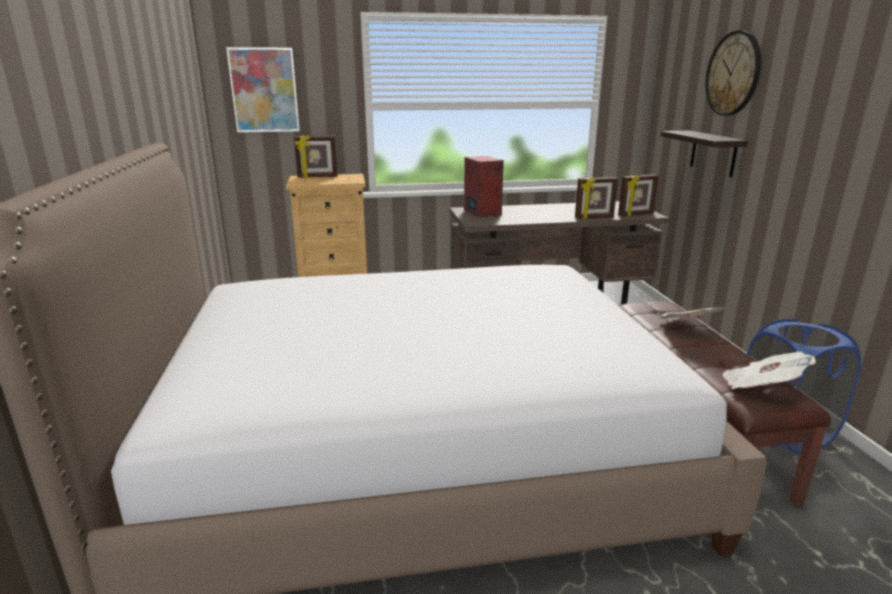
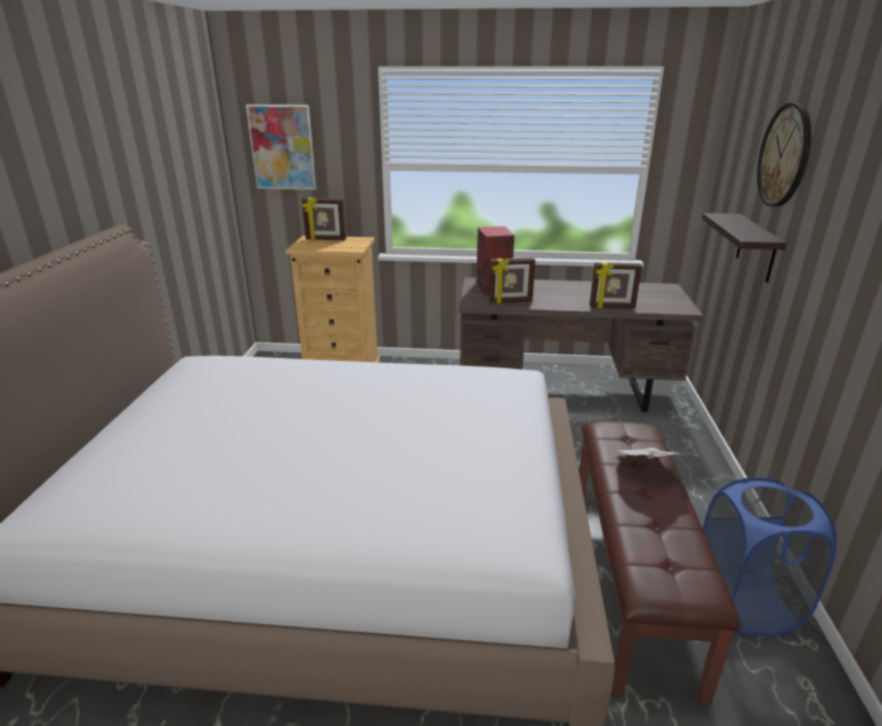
camera: 15 degrees right, 5 degrees up
(636, 214) = (666, 307): picture frame -> picture frame (510, 301)
(760, 387) = (673, 566): newspaper -> none

